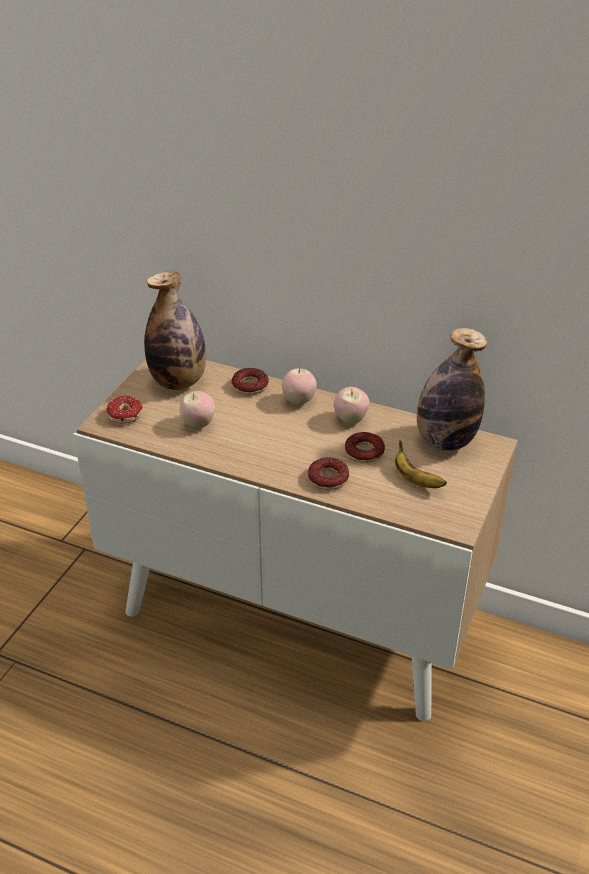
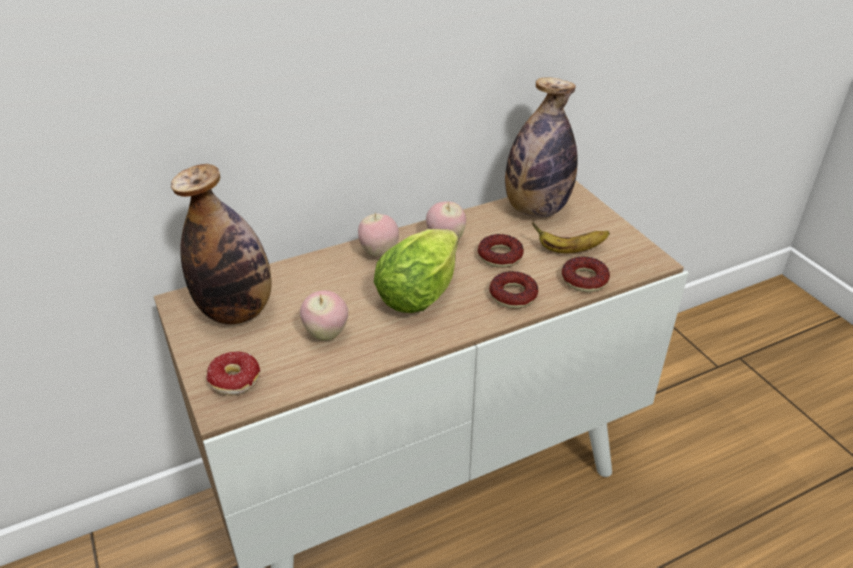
camera: 50 degrees left, 0 degrees up
(250, 385) = (314, 269): donut -> donut (584, 280)
(283, 438) = (422, 290): none -> lettuce

